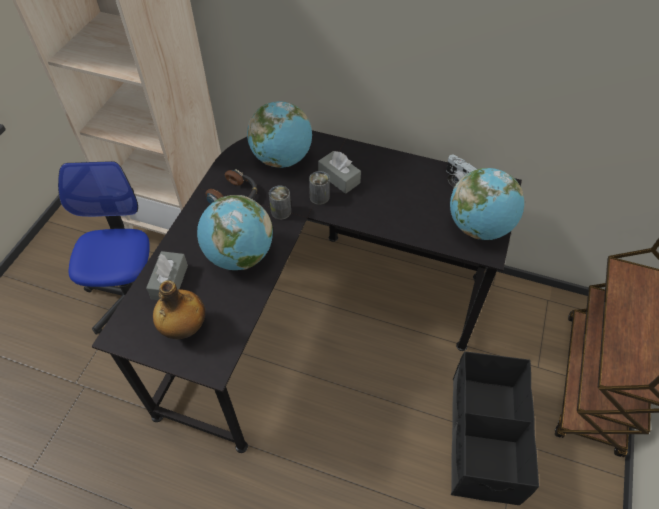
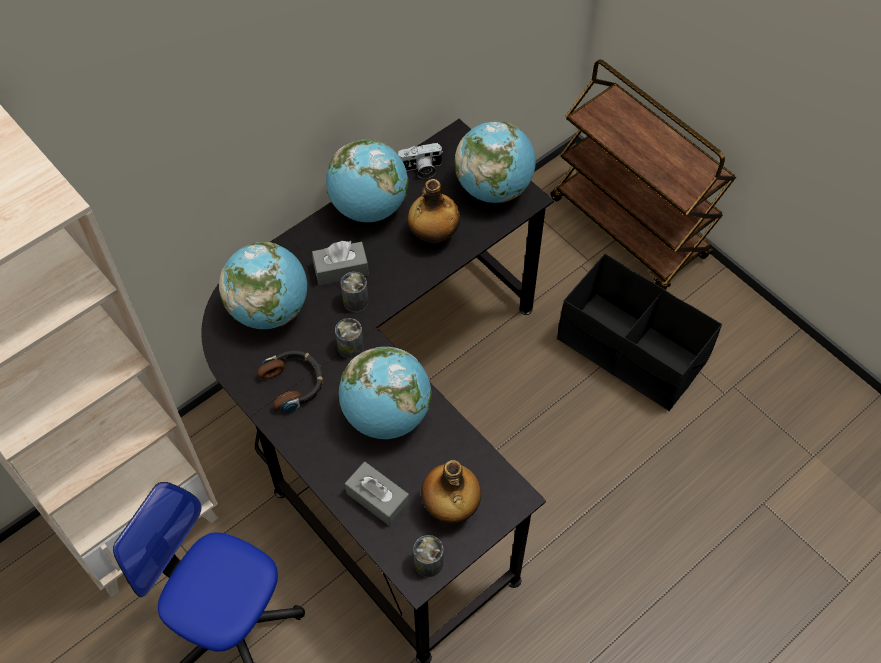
camera: 60 degrees left, 5 degrees up
(131, 336) = (428, 563): none -> can
(400, 168) = (369, 207): none -> globe
(407, 212) = (433, 235): none -> bottle

